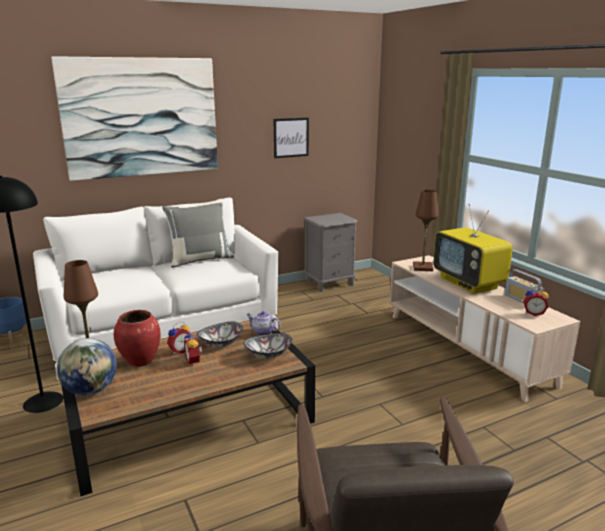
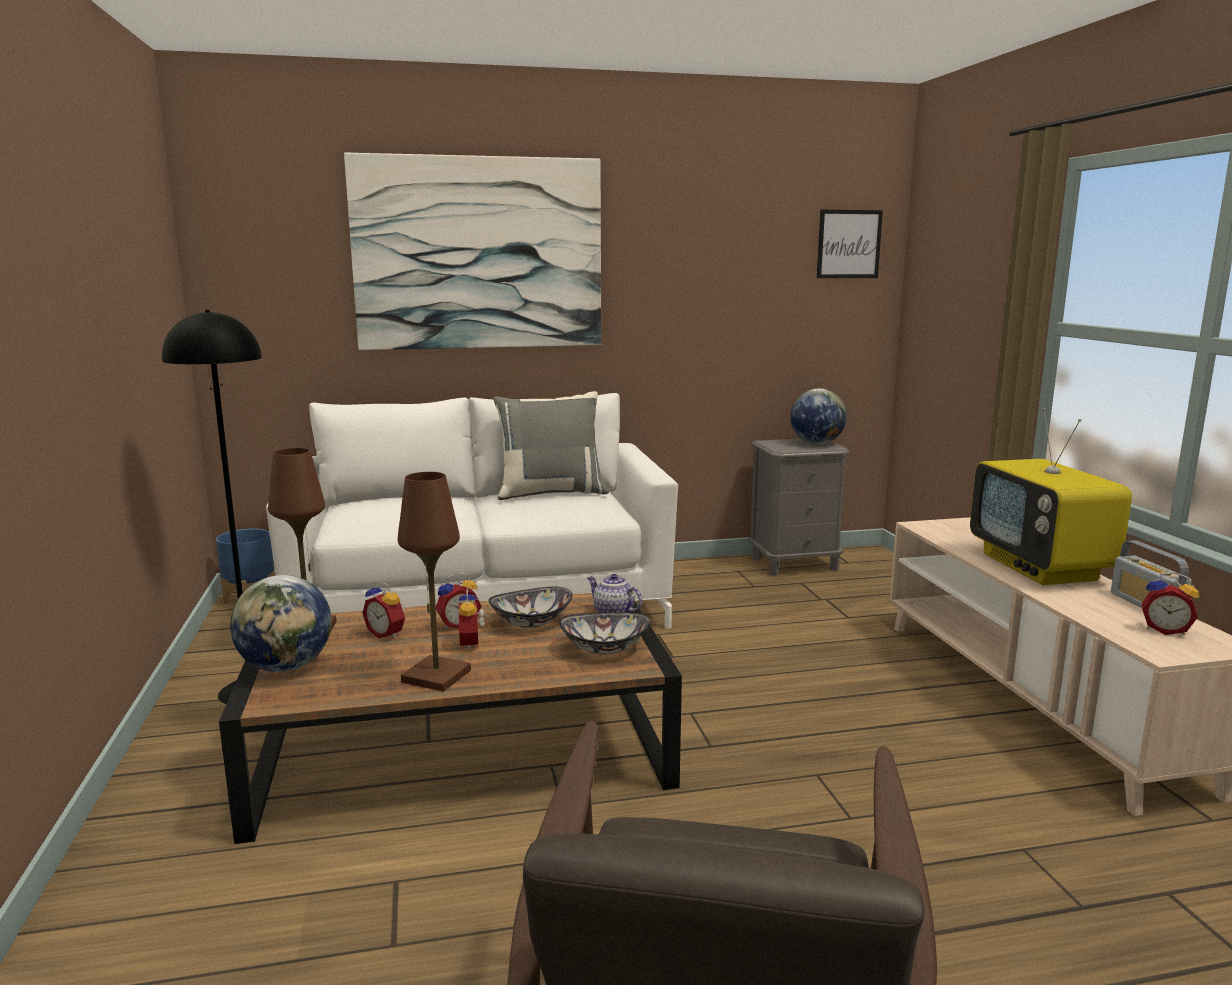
camera: 15 degrees right, 5 degrees down
(141, 361) = (387, 634): red vase -> alarm clock
(291, 137) = (735, 298): picture -> picture (849, 244)
(339, 217) = (816, 443): none -> globe
(422, 267) = (953, 535): brown table lamp -> brown table lamp (436, 676)

